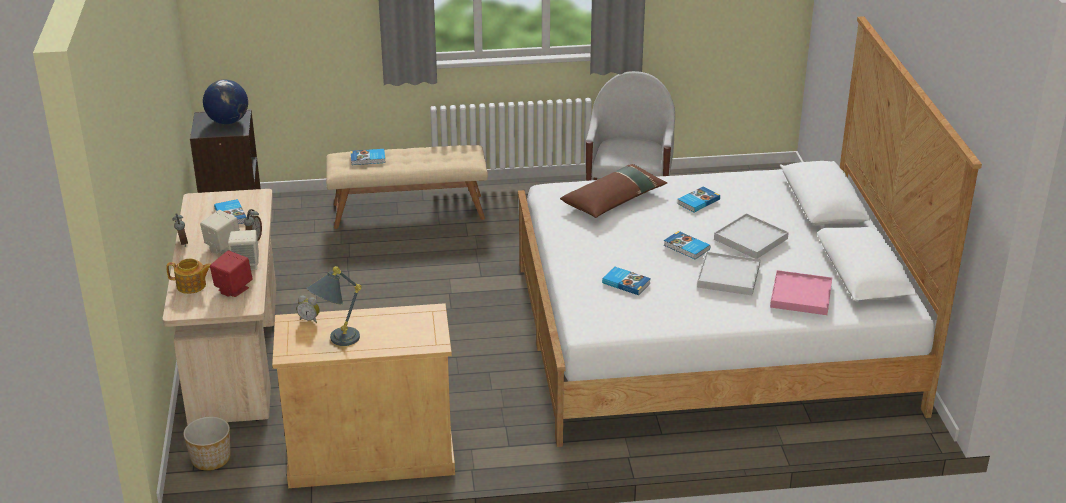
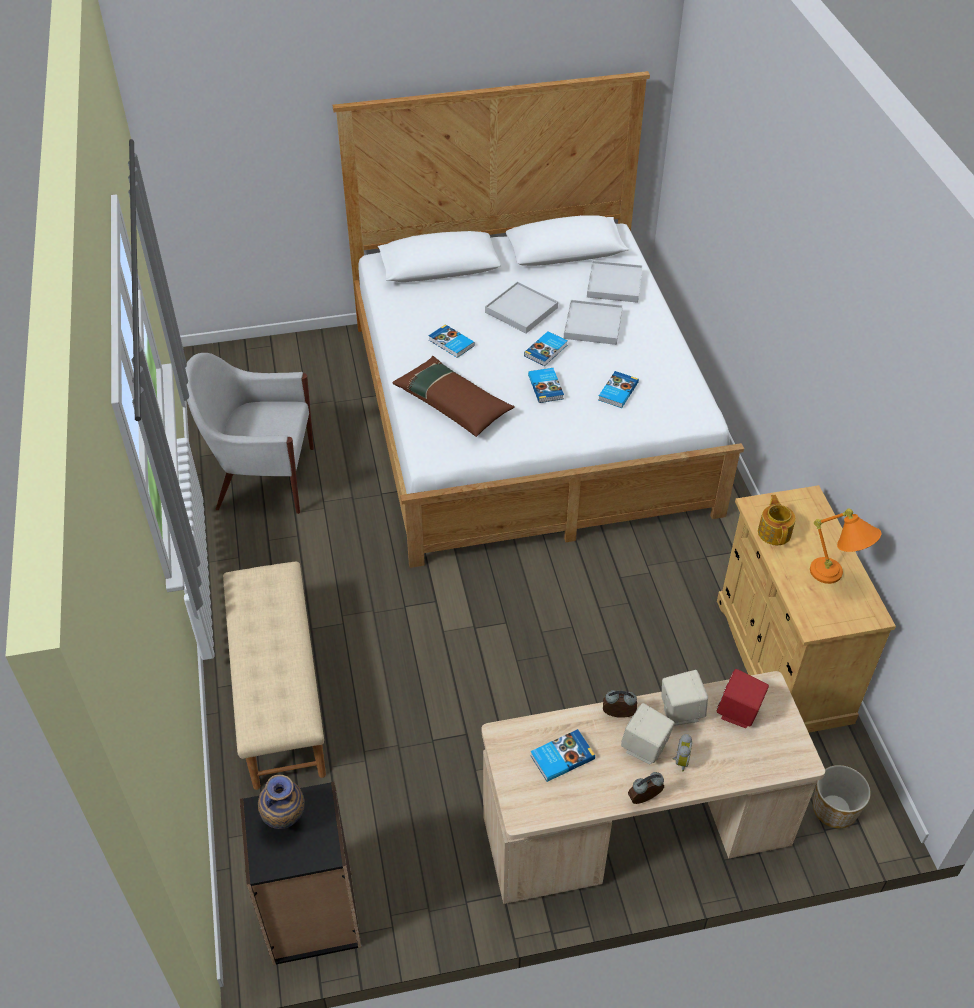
camera: 95 degrees left, 15 degrees up
(192, 286) = (743, 760): teapot -> teapot (774, 532)
(228, 121) = (285, 822): globe -> vase
(310, 319) = (803, 607): alarm clock -> alarm clock (680, 760)
(335, 341) = (836, 578): grey table lamp -> orange table lamp
(368, 159) = (270, 689): book -> book (546, 387)
(801, 295) = (614, 284): pink tray -> white tray

